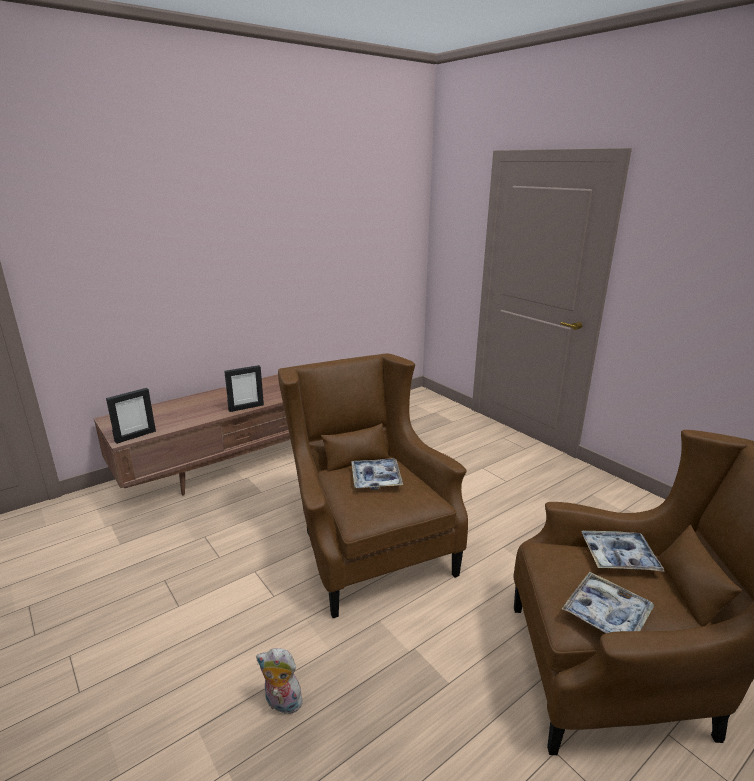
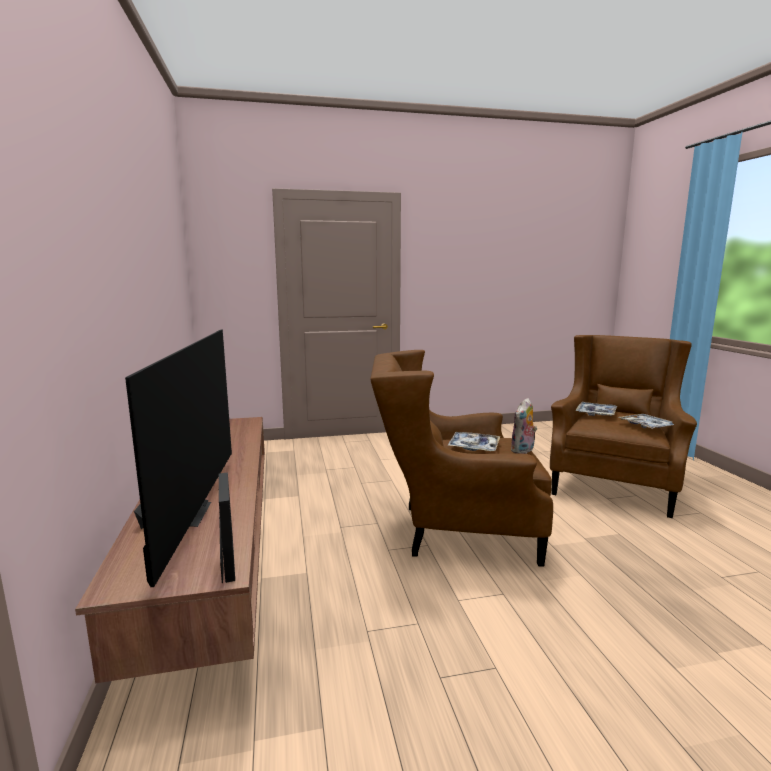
camera: 65 degrees left, 10 degrees down
(189, 408) = (187, 514): none -> television
(246, 407) = (243, 479): picture frame -> none
(281, 704) = (642, 611): plush toy -> plush toy (523, 451)

